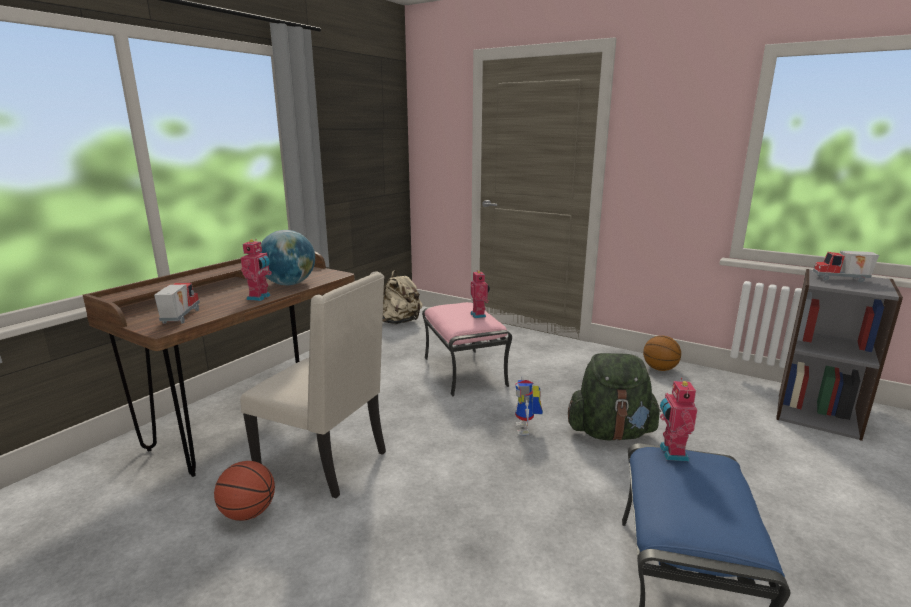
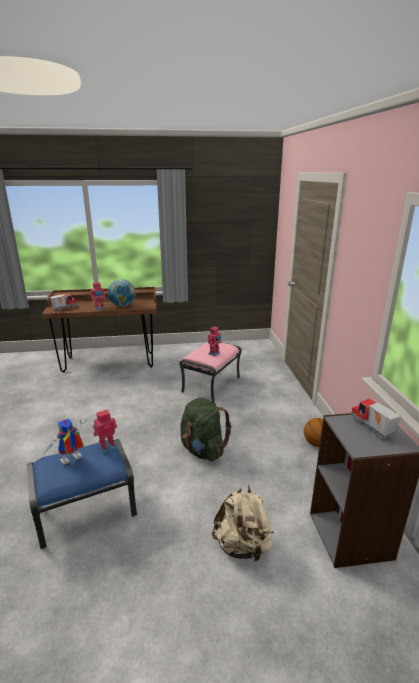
camera: 50 degrees right, 5 degrees up
(248, 513) = (52, 392): basketball -> none
(326, 462) = (95, 390): beige chair -> none
(400, 322) = (240, 346): beige backpack -> beige backpack (242, 546)
(526, 430) = (174, 424): toy robot -> toy robot (70, 461)

